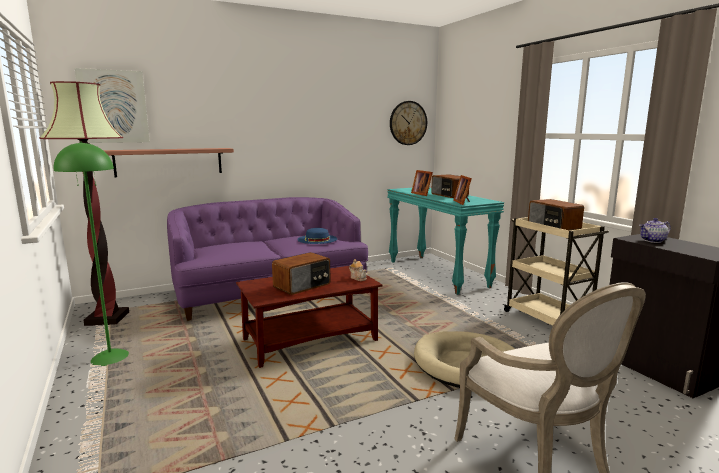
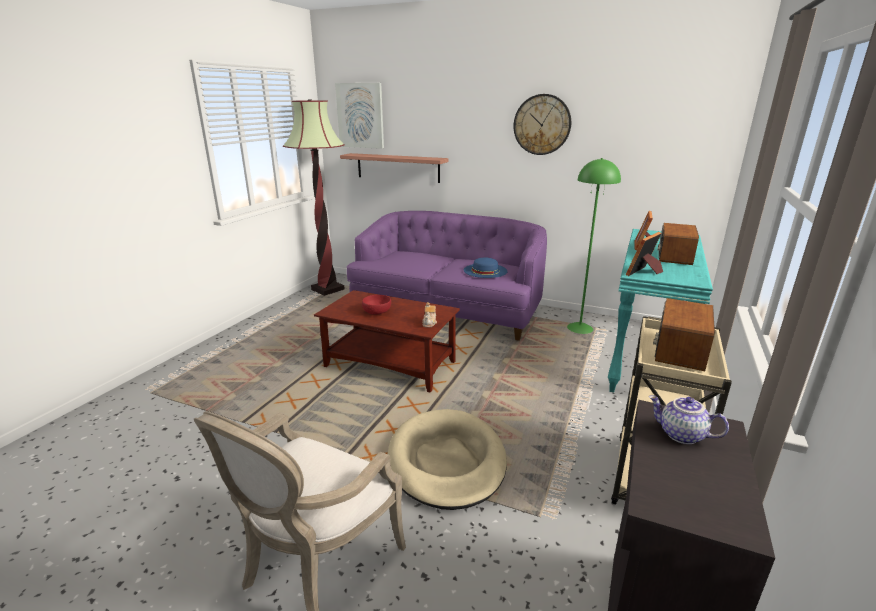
camera: 50 degrees right, 10 degrees up
(110, 357) = (284, 317): green floor lamp -> green floor lamp (580, 328)
(303, 286) = (377, 311): radio -> red bowl
(408, 123) = (689, 138): wall clock -> wall clock (542, 124)

